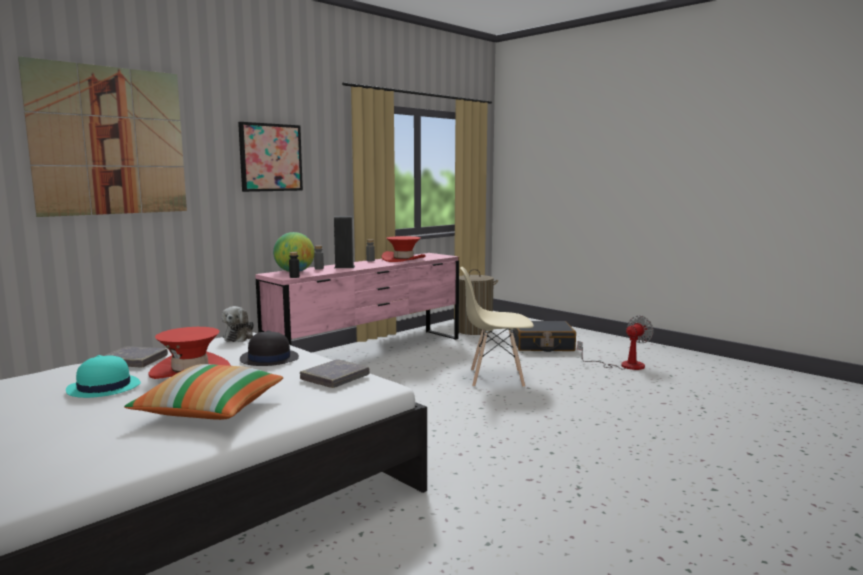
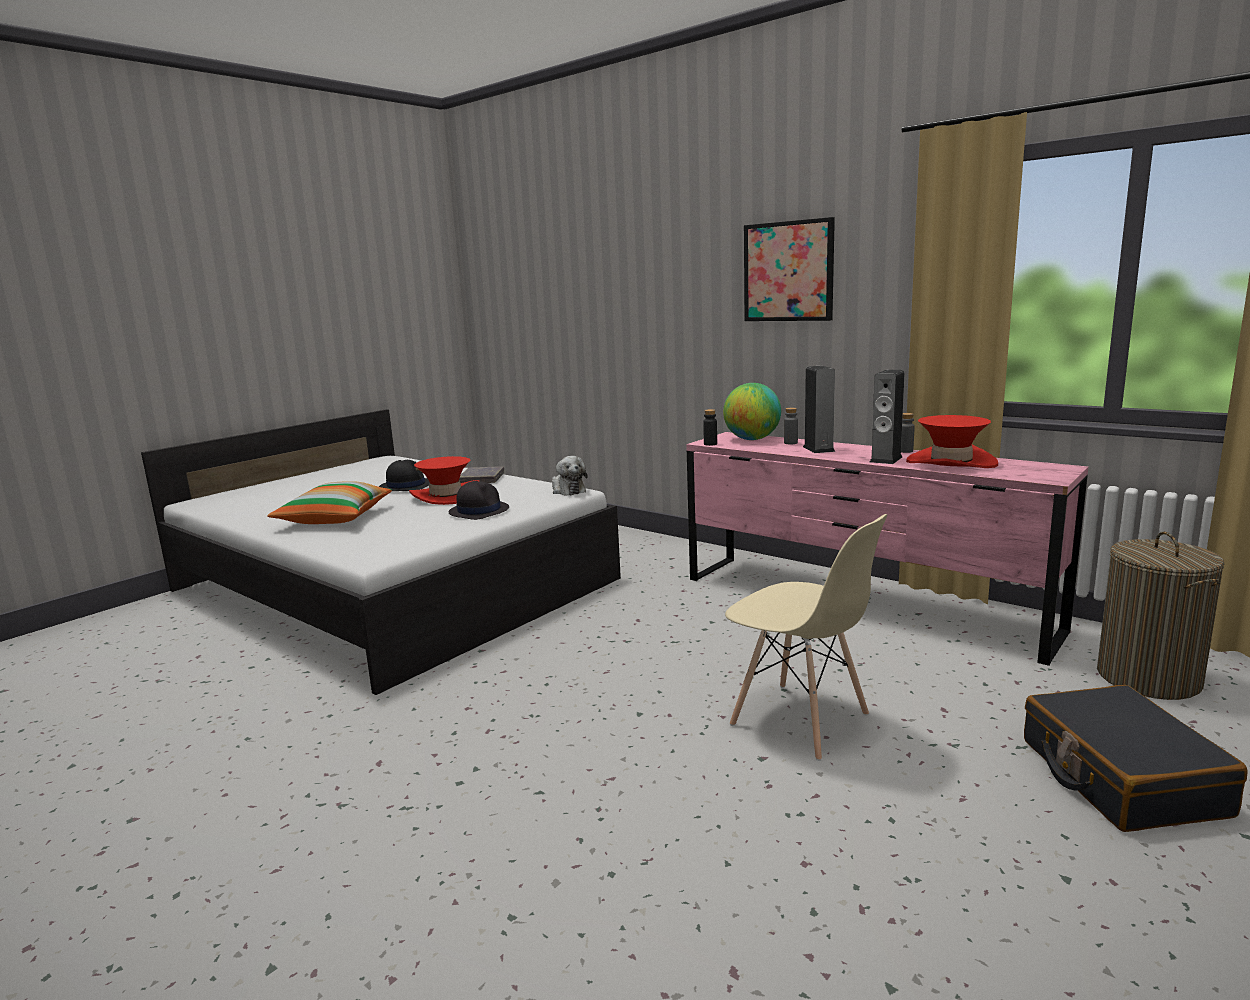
camera: 85 degrees right, 5 degrees up
(103, 388) = (406, 486): turquoise hat -> black hat
(110, 141) = (622, 266): picture -> none
(239, 337) = (567, 490): plush toy -> plush toy turned 120 degrees counterclockwise
(335, 378) = (401, 539): grey book -> none
(385, 263) = (886, 459): none -> speaker
(496, 378) = (800, 720): beige chair -> beige chair turned 135 degrees clockwise
(623, 365) = (1051, 927): fan -> none

